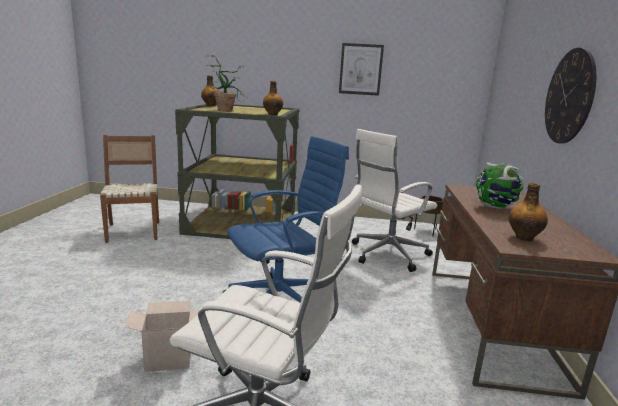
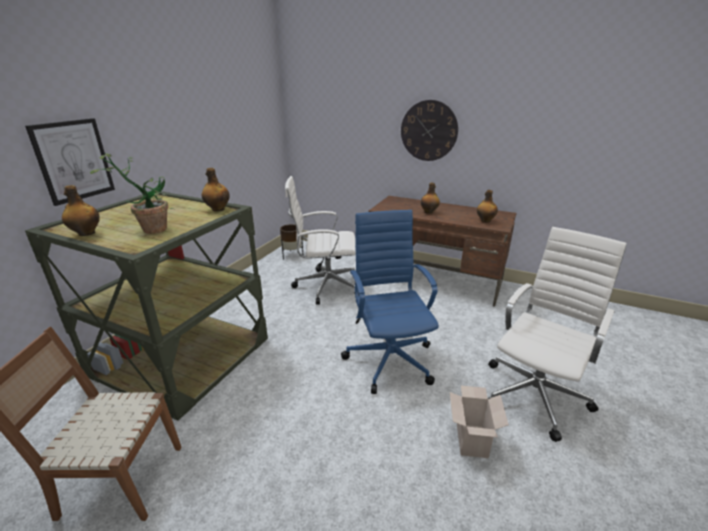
camera: 70 degrees left, 10 degrees up
(360, 69) = (199, 124): picture -> picture (73, 160)
(386, 254) = (325, 286): white office chair -> white office chair turned 105 degrees clockwise
(495, 207) = (429, 212): globe -> bottle

